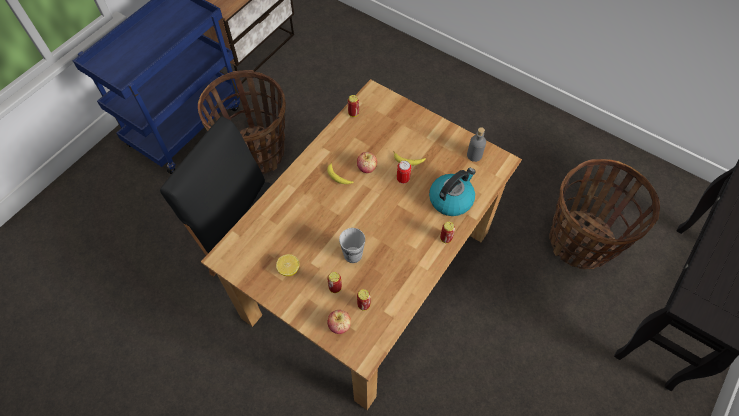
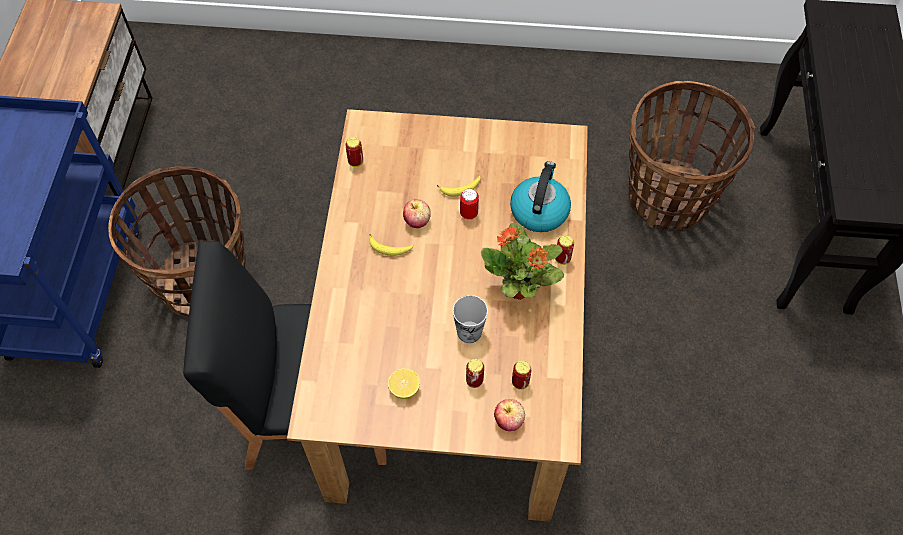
camera: 30 degrees left, 0 degrees up
(404, 244) = (520, 289): none -> potted plant
(474, 155) = (532, 146): grey bottle -> none

